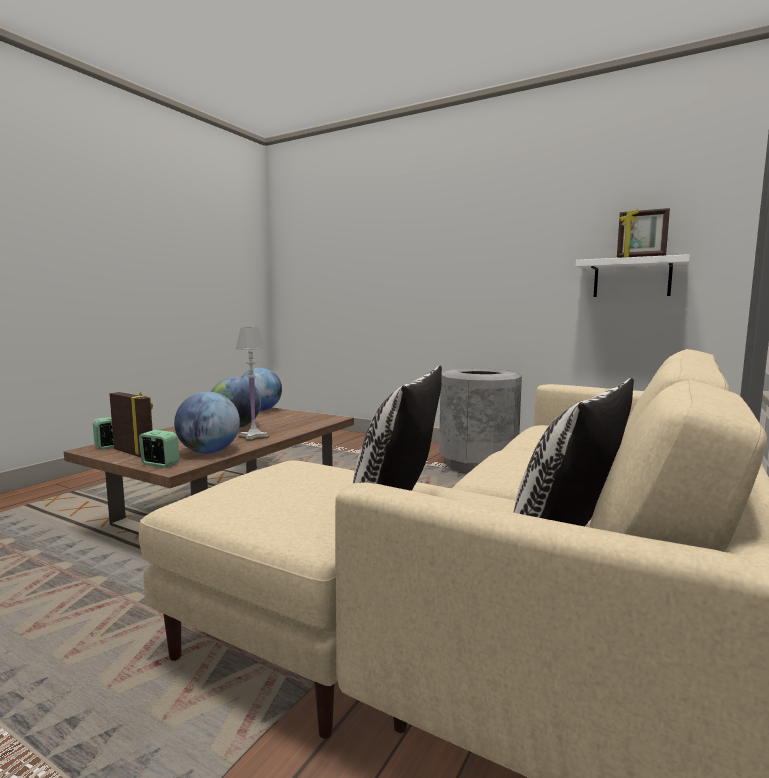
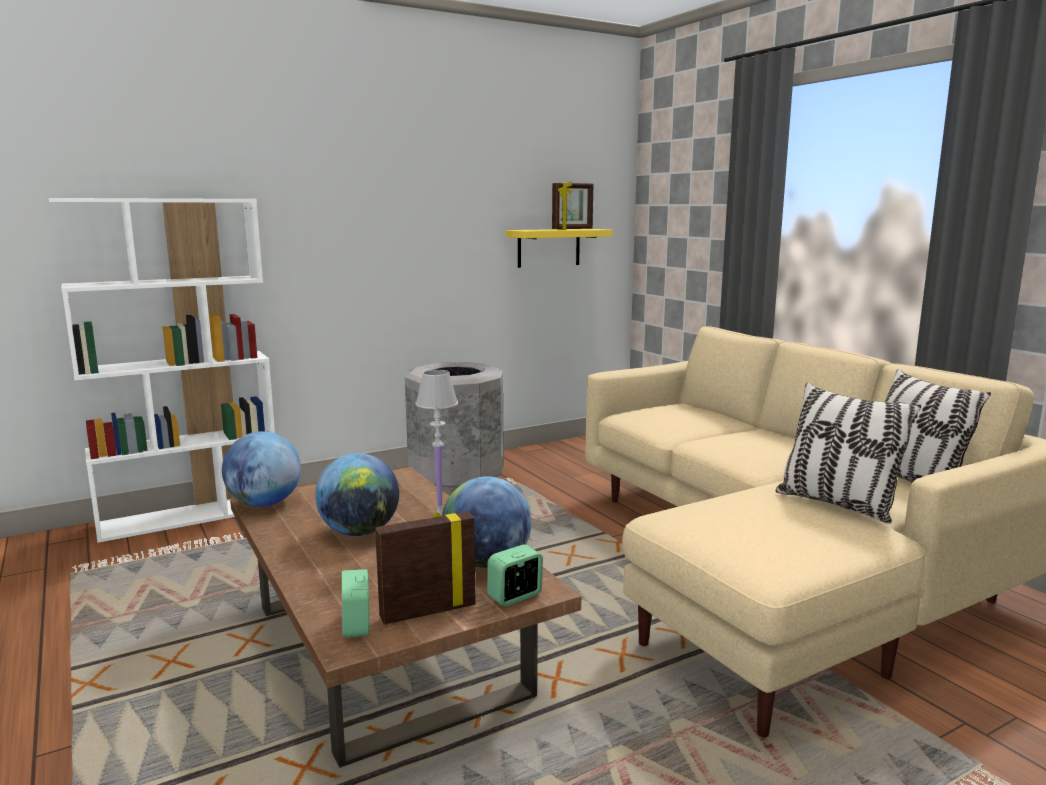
camera: 60 degrees left, 5 degrees up
(338, 434) = (192, 515): none -> white bookcase
(632, 278) = (548, 247): white shelf -> yellow shelf

